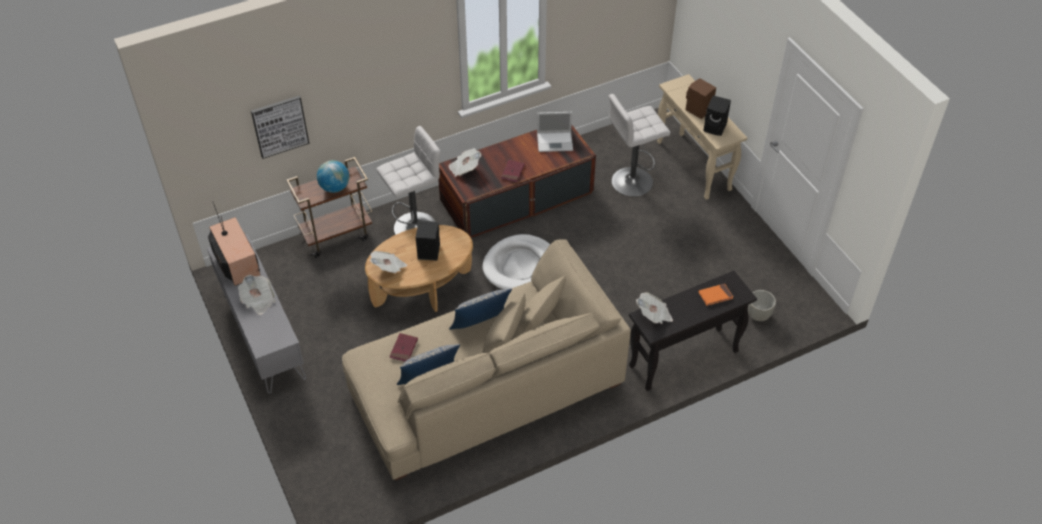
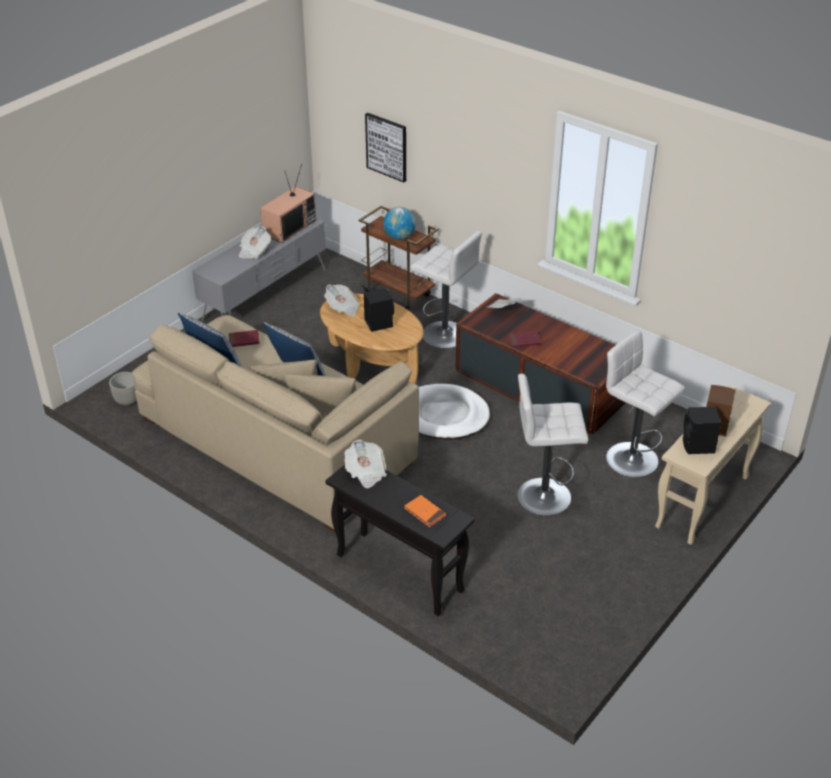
camera: 65 degrees right, 10 degrees down
(555, 141) = (593, 355): laptop -> none
(644, 245) = (543, 496): none -> white stool
(758, 315) = (505, 621): grey planter -> grey planter (127, 401)

